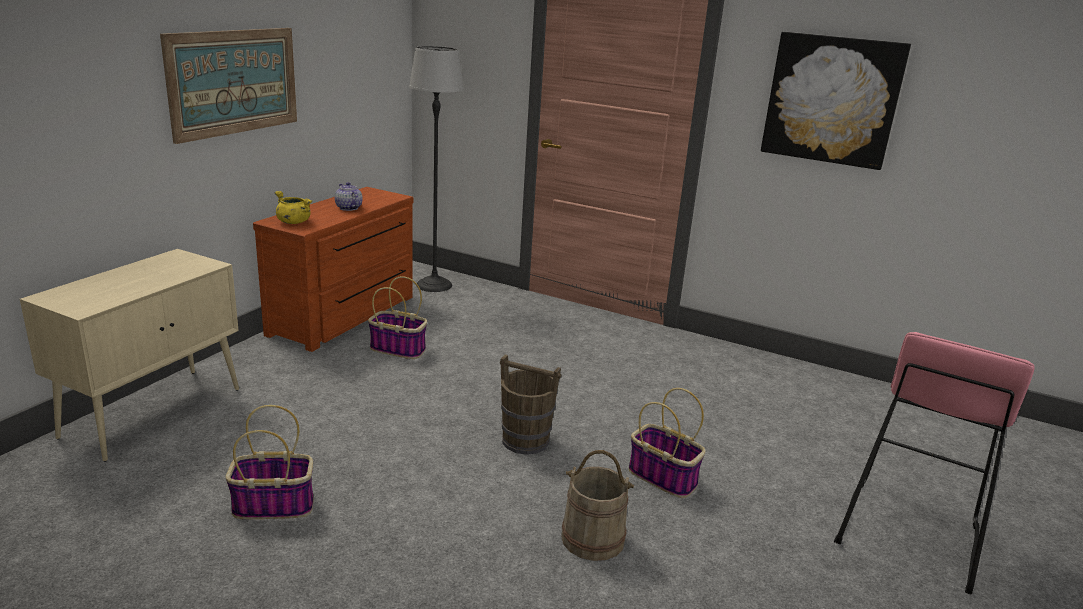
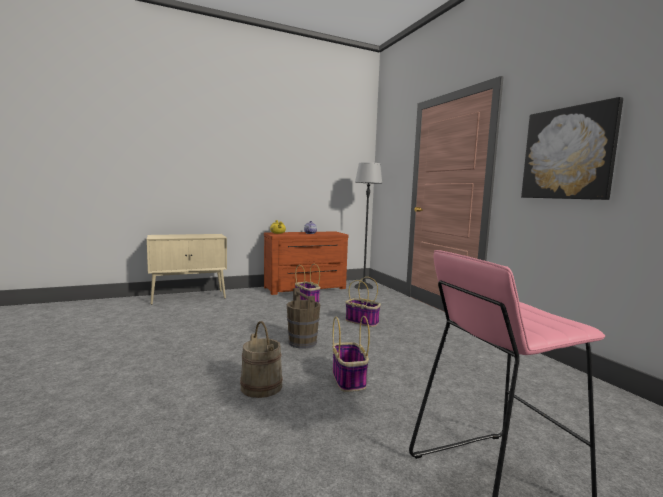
camera: 40 degrees right, 15 degrees down
(234, 82) = (262, 170): picture -> none
(275, 505) = (169, 330): basket -> basket (362, 321)

